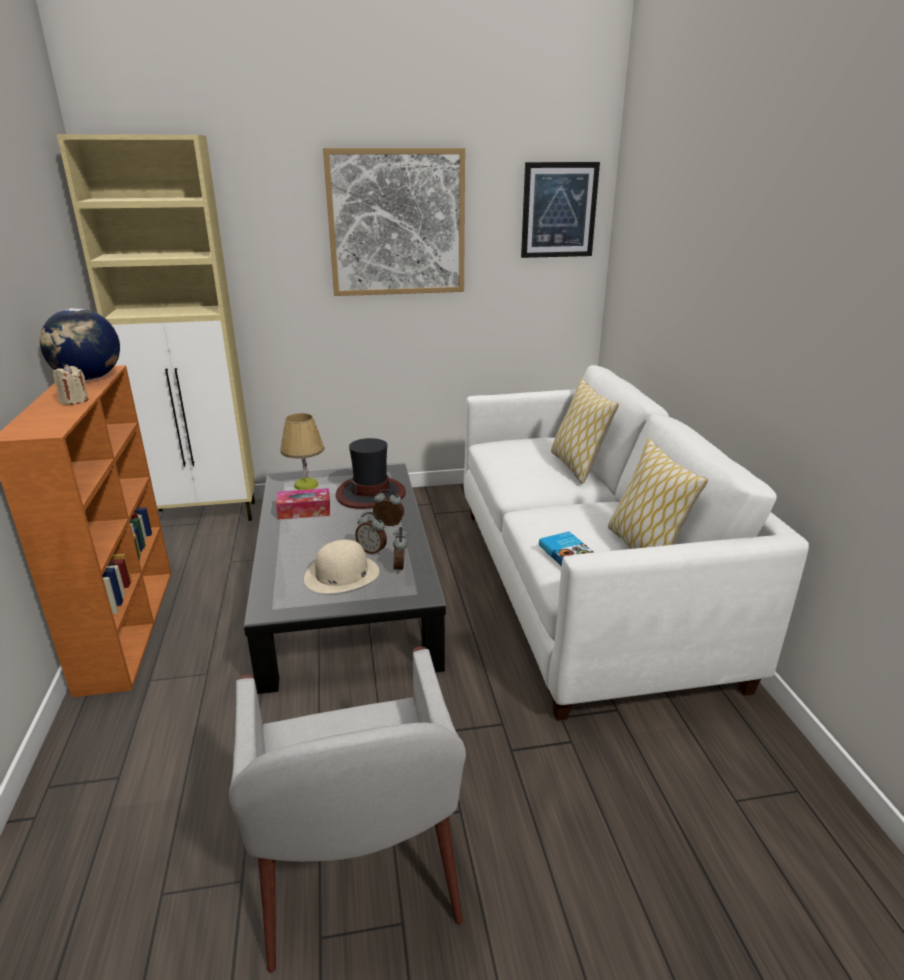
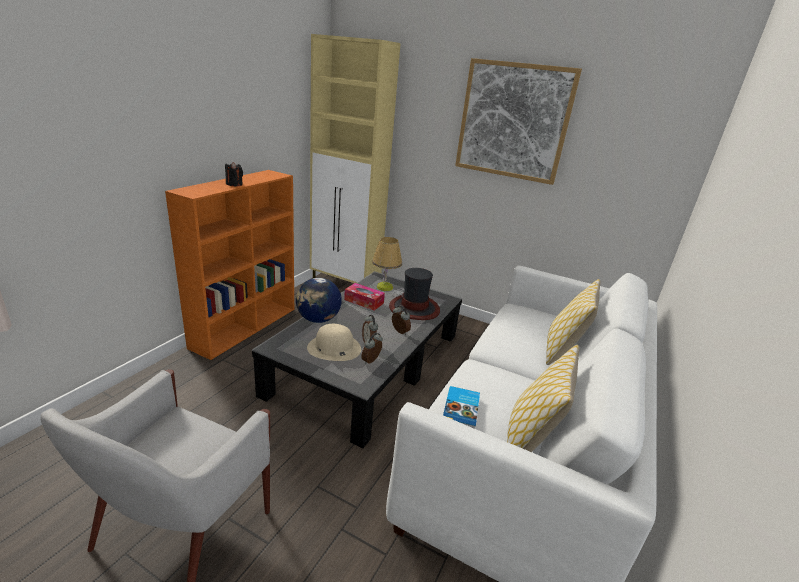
camera: 35 degrees right, 0 degrees up
(74, 400) = (234, 184): beige candle -> black candle
(89, 379) = (263, 176): globe -> globe (318, 319)
(558, 210) = (659, 133): picture -> none

